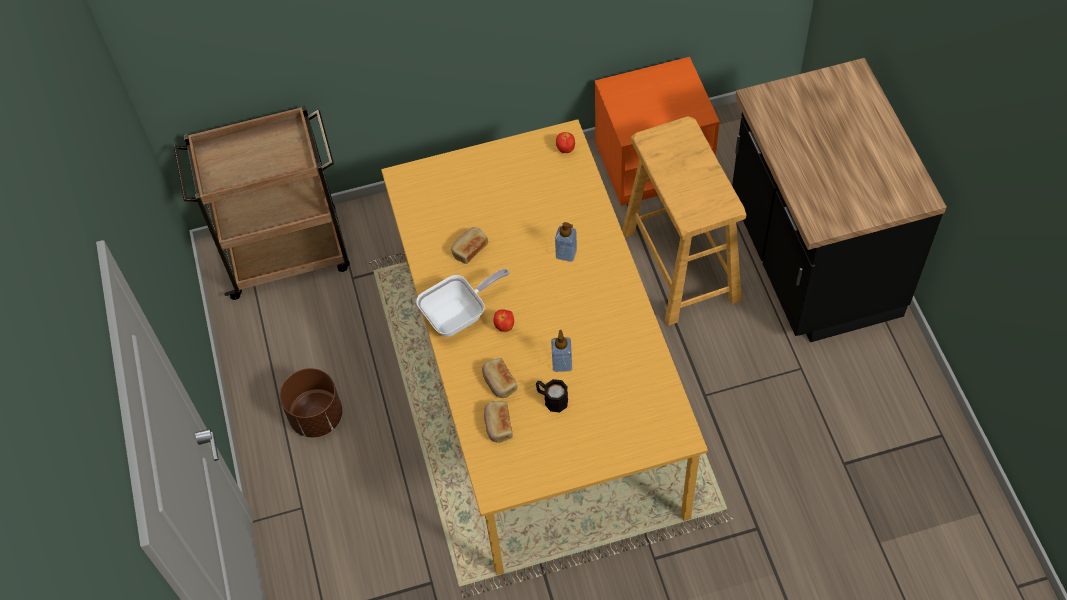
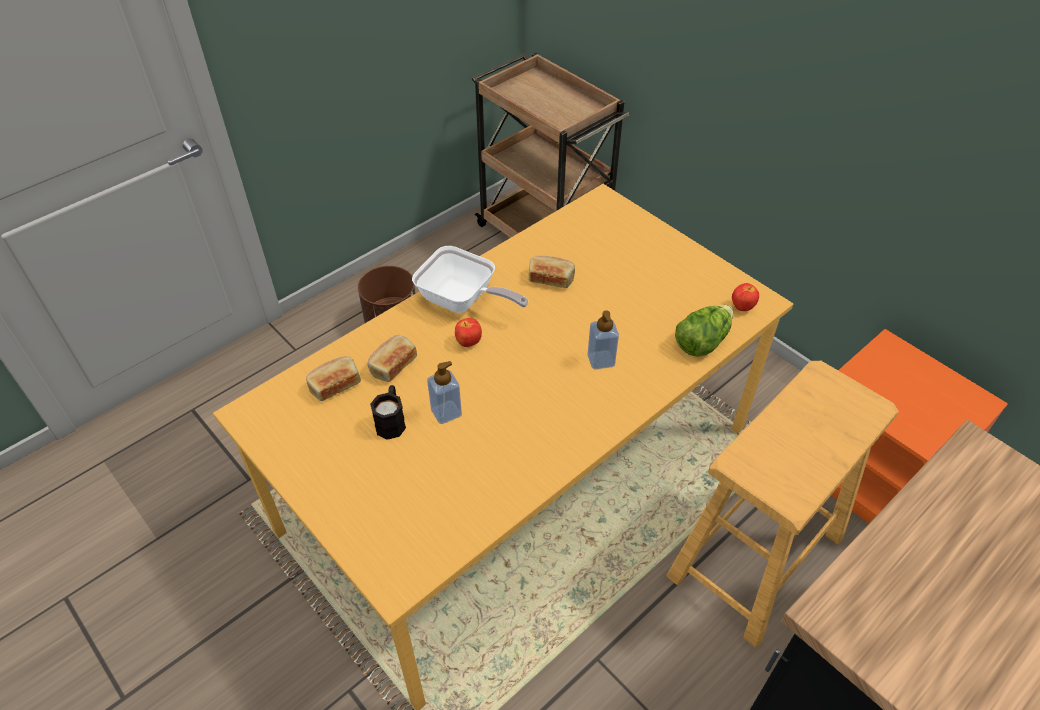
camera: 60 degrees right, 10 degrees down
(582, 187) = (702, 341): none -> lettuce

